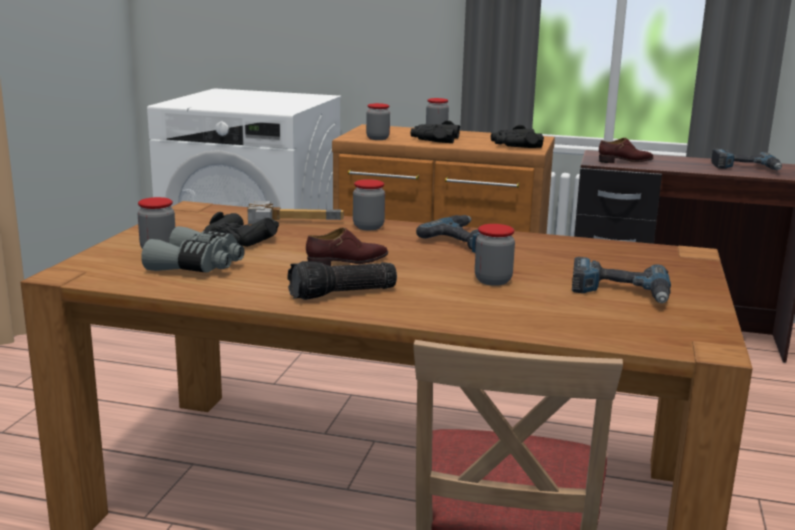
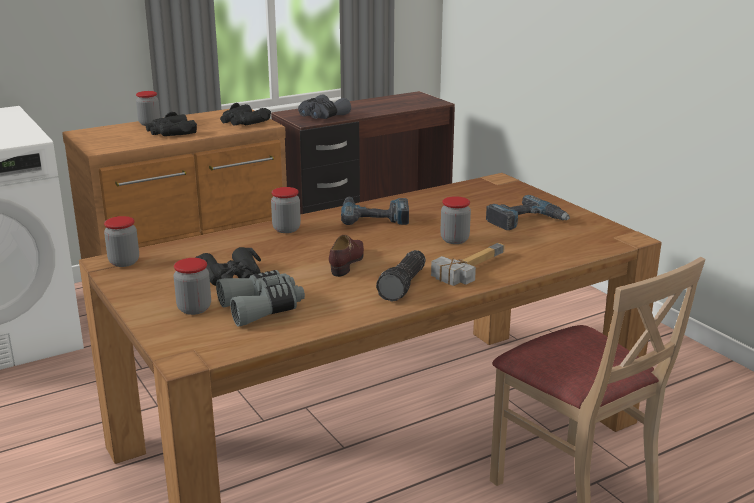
camera: 45 degrees left, 5 degrees up
(292, 220) = (220, 244): hammer -> hammer (467, 267)
(377, 138) = (123, 144): jar -> jar (124, 262)
(625, 161) = (321, 116): brown shoe -> grey binoculars
(746, 168) = (398, 102): power drill -> none

